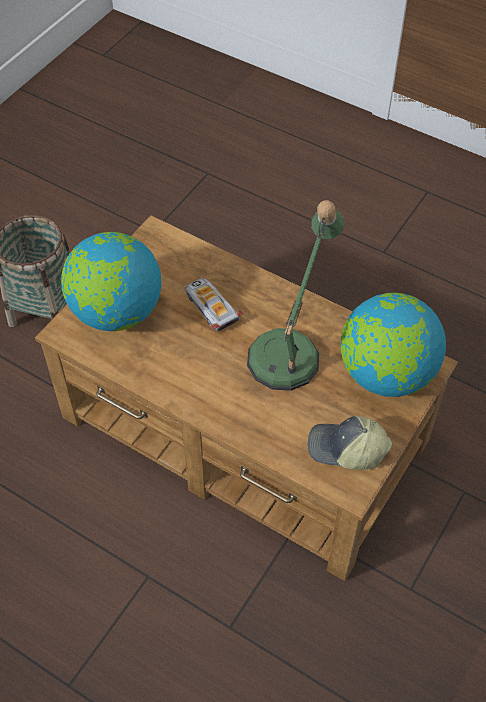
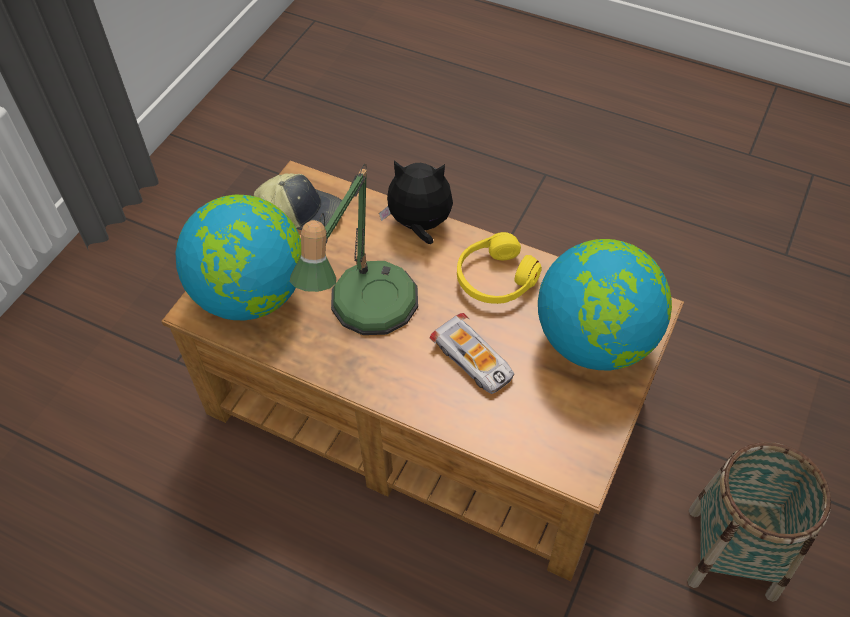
camera: 175 degrees right, 0 degrees up
(180, 368) = (495, 278): none -> yellow headphones
(237, 425) = (419, 225): none -> plush toy

